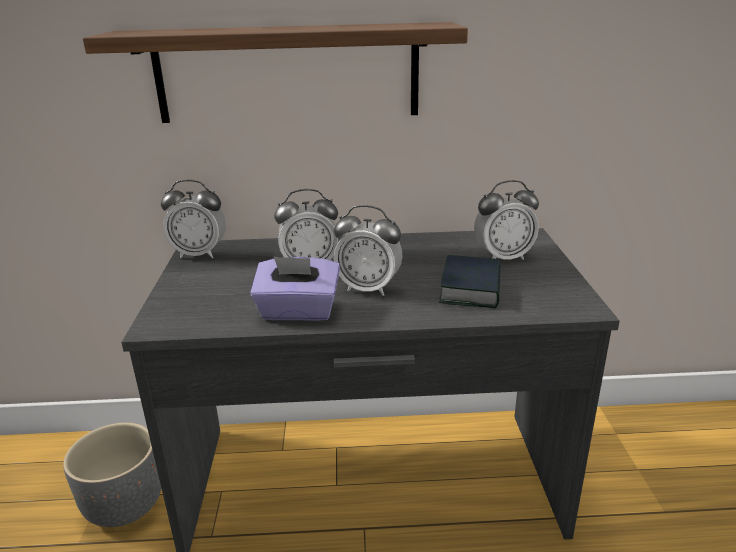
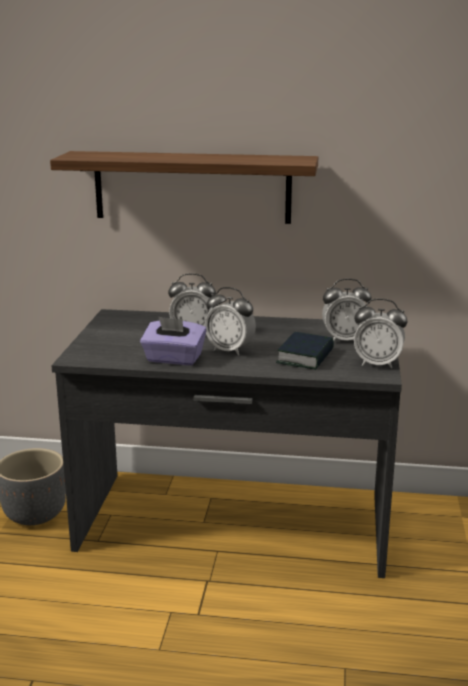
camera: 10 degrees right, 5 degrees down
(199, 254) = (113, 318): alarm clock -> alarm clock (377, 364)

